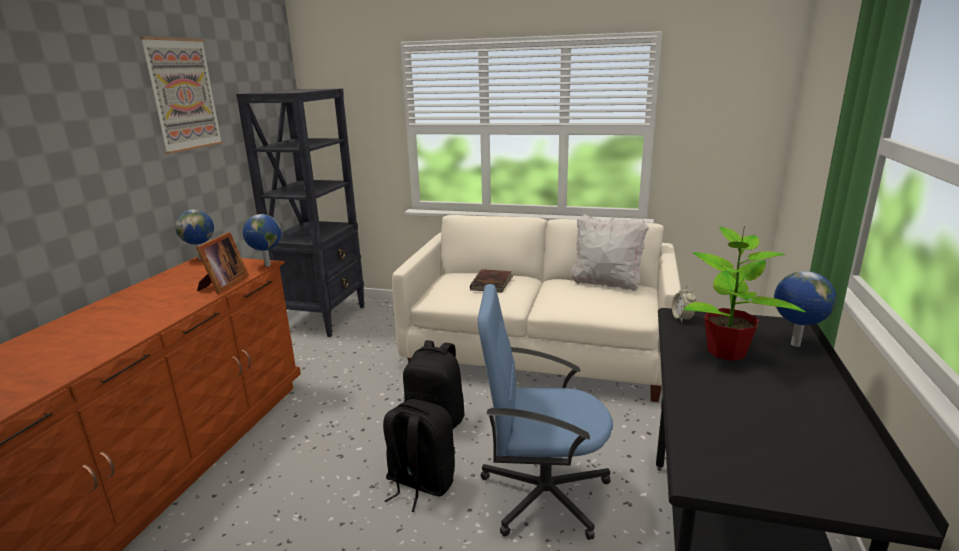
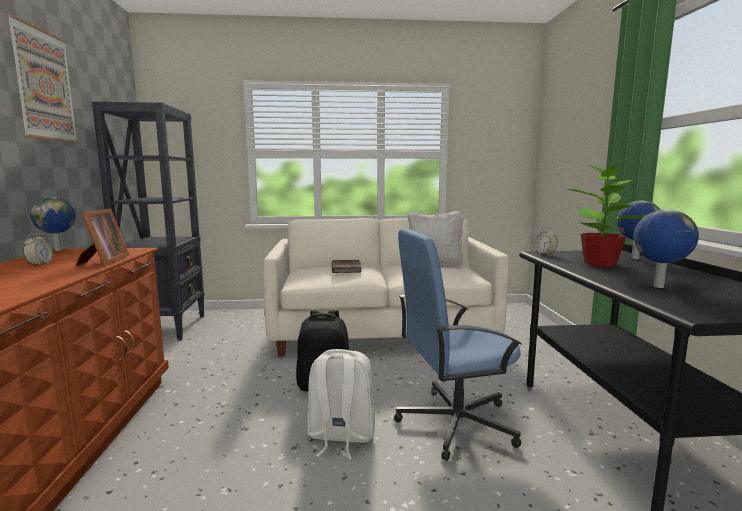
camera: 20 degrees left, 10 degrees down
(173, 284) = (40, 264): none -> alarm clock
(267, 265) = (142, 250): globe -> globe (658, 287)
(419, 484) = (340, 436): black backpack -> white backpack

